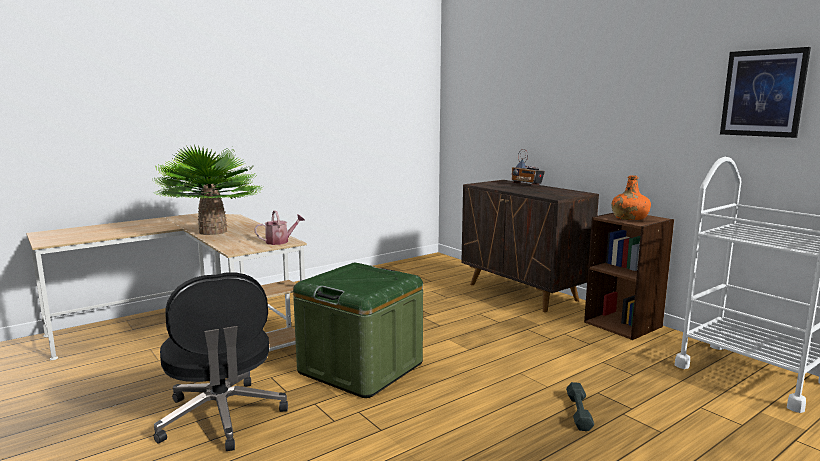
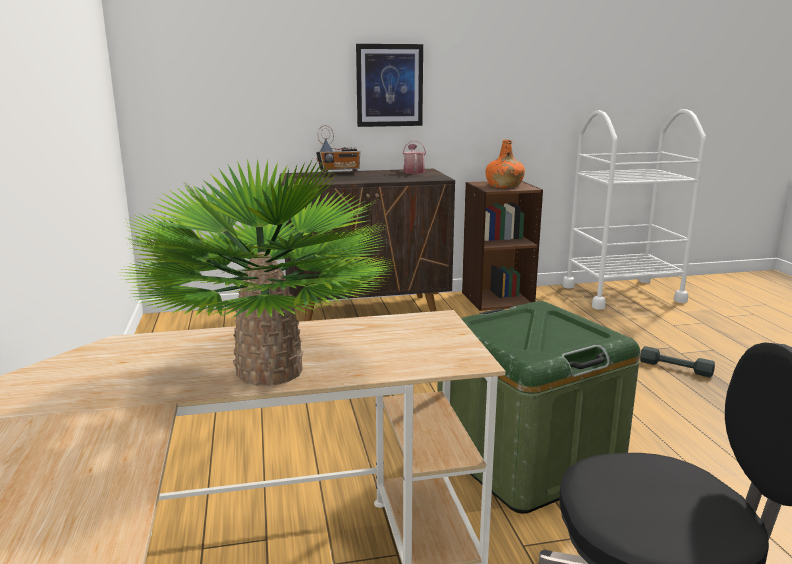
camera: 65 degrees left, 5 degrees up
(280, 241) = (430, 324): watering can -> watering can (413, 171)
(763, 93) = (588, 51): picture -> picture (389, 85)

